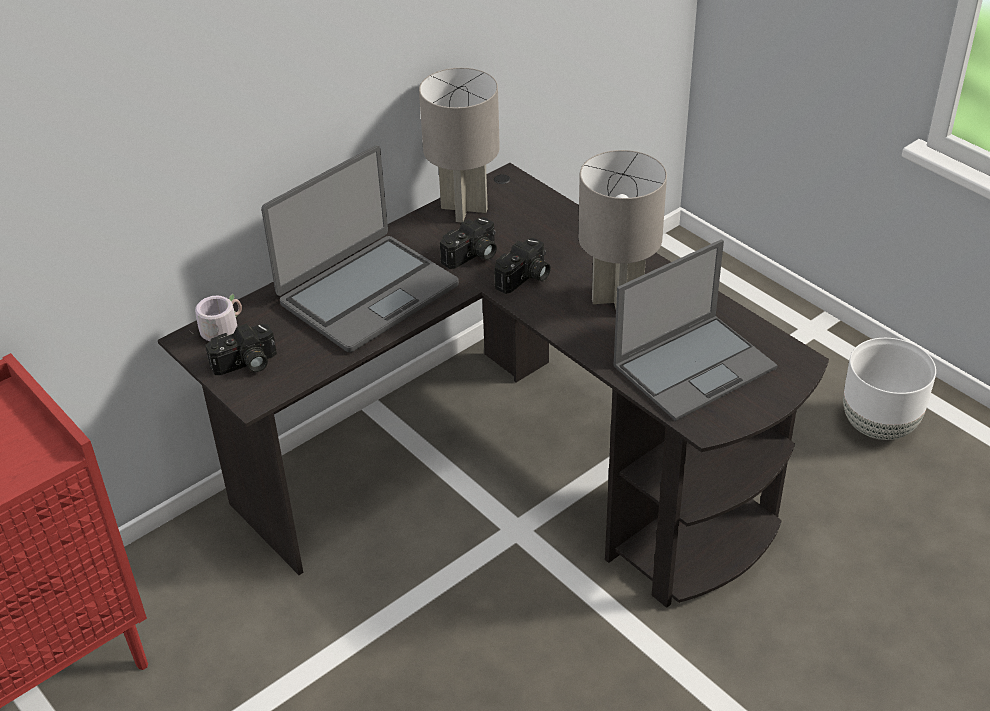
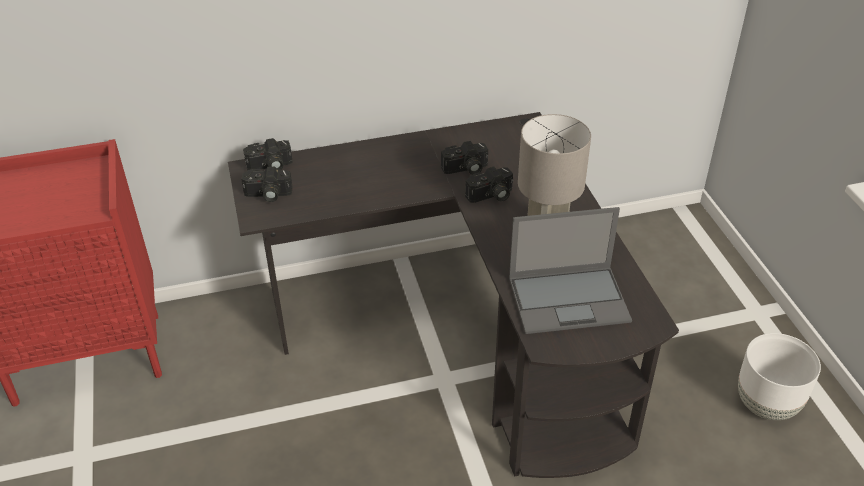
camera: 25 degrees right, 0 degrees up
(221, 328) = (270, 166): grey mug -> camera
(367, 293) = (377, 173): laptop -> none
(463, 208) = (484, 134): grey table lamp -> none

